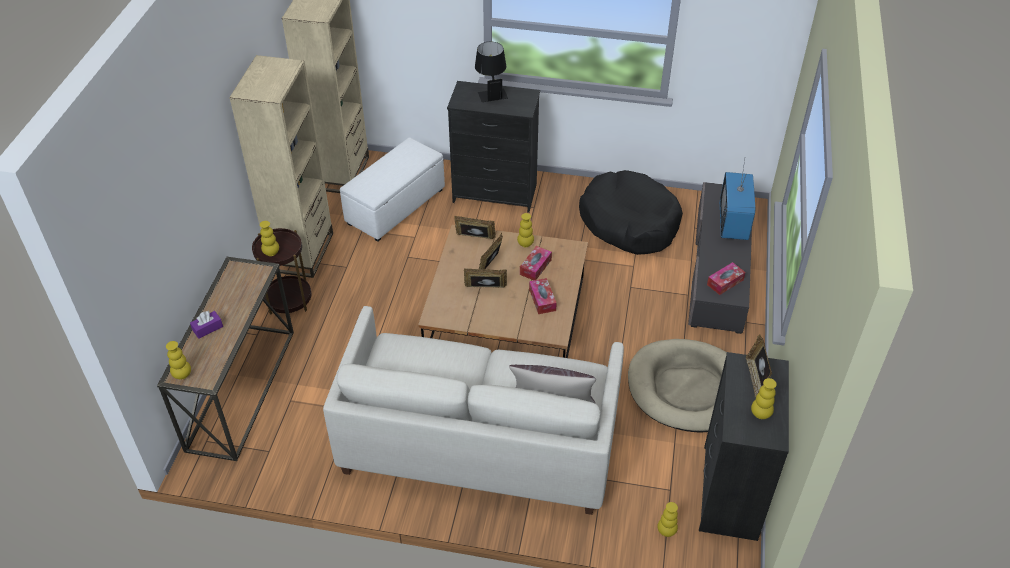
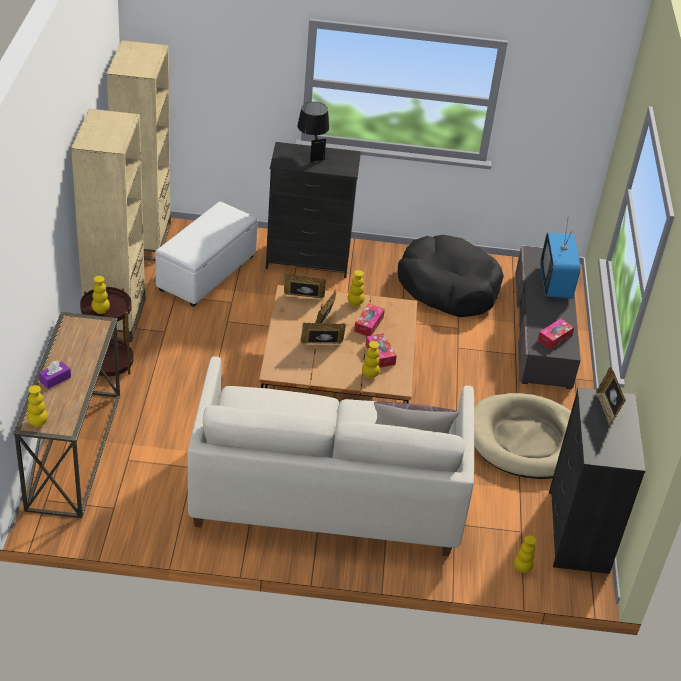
camera: 10 degrees left, 5 degrees down
(760, 414) = (616, 440): yellow vase -> yellow vase (370, 375)

